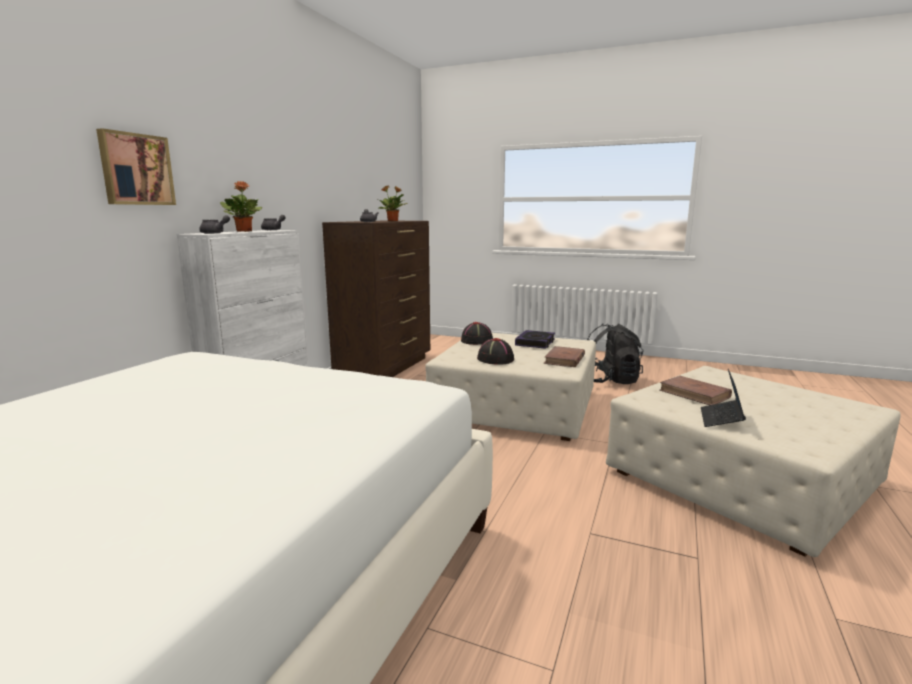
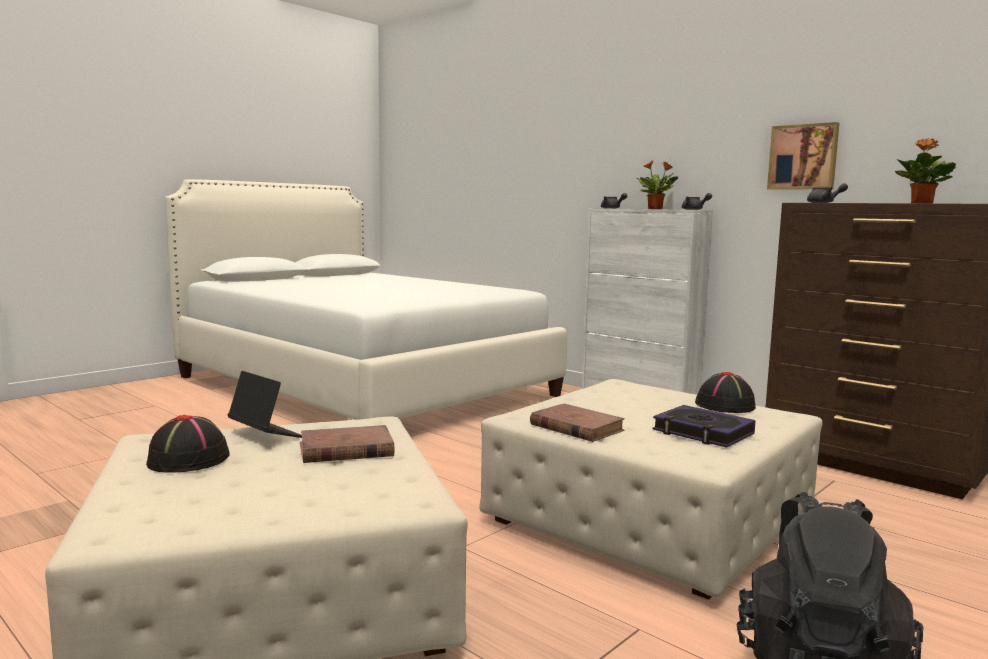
camera: 110 degrees right, 5 degrees down
(136, 169) = (594, 159): picture -> picture (803, 157)
(495, 359) = (604, 399): black hat -> black hat (189, 460)

